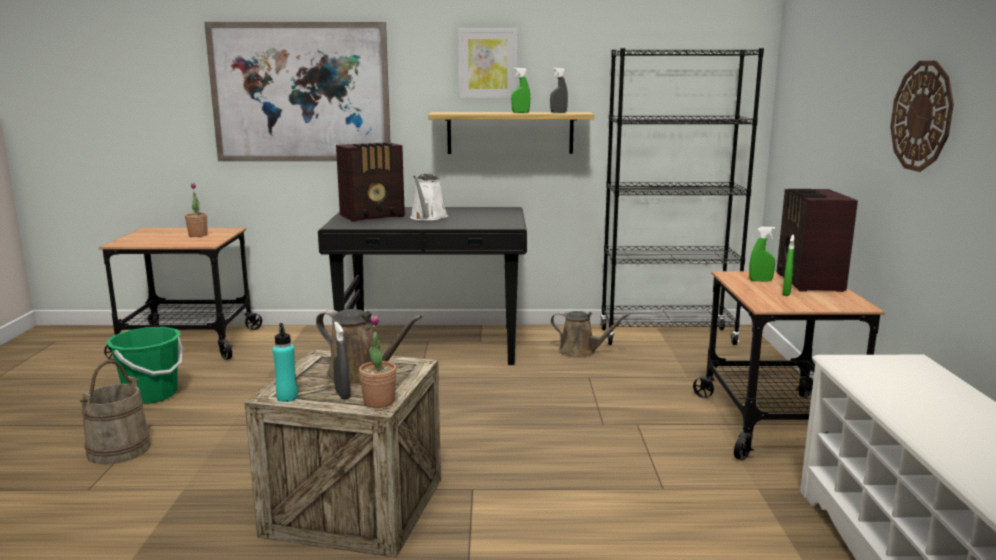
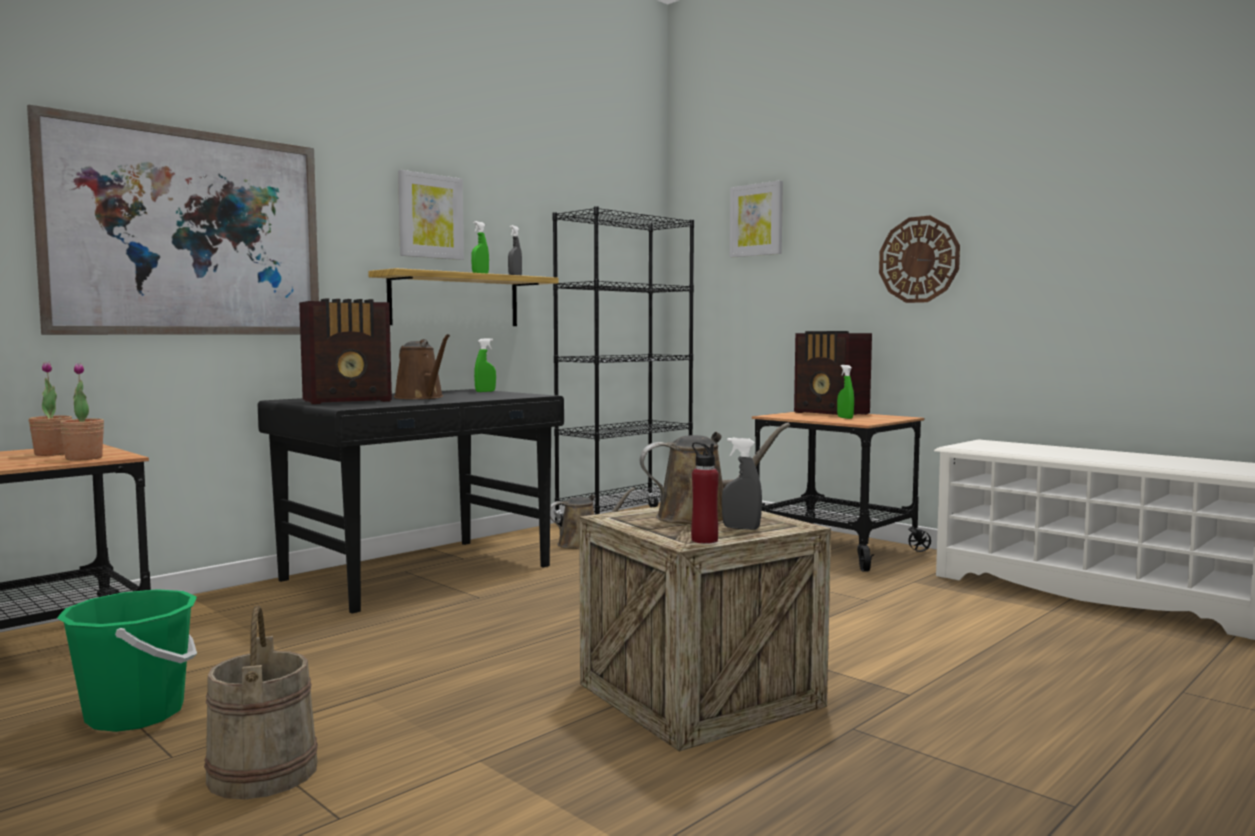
camera: 45 degrees left, 10 degrees down
(287, 397) = (704, 540): turquoise bottle -> red bottle
(374, 216) = (349, 401): radio -> radio turned 45 degrees clockwise
(379, 402) = (785, 524): potted plant -> potted plant (84, 458)
(428, 218) = (421, 397): white watering can -> brown watering can
(760, 280) = (803, 415): green spray bottle -> green spray bottle (485, 391)
(825, 48) = (757, 220): none -> picture

